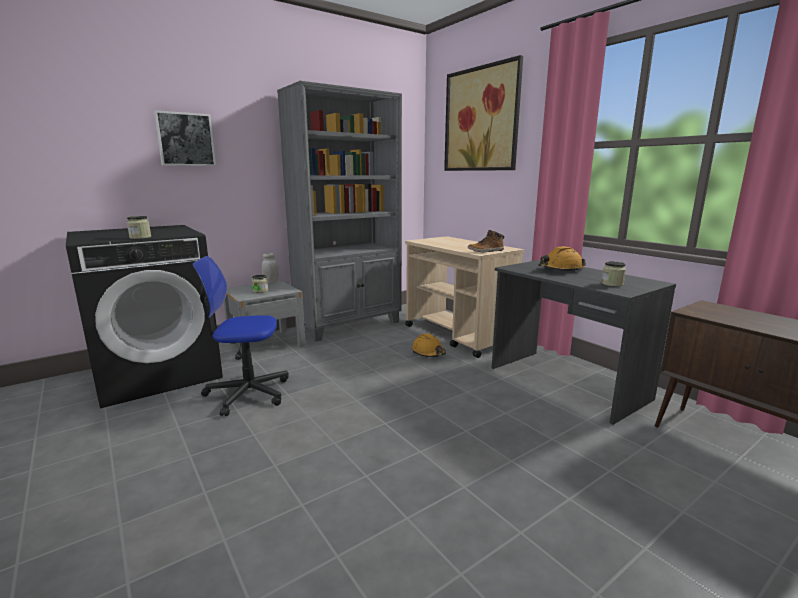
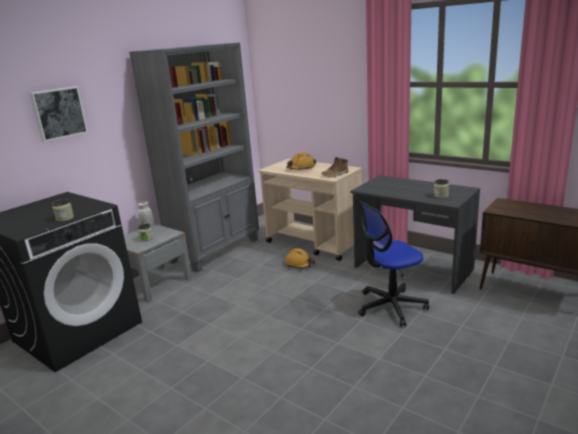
camera: 15 degrees left, 5 degrees up
(247, 393) = (175, 330): office chair -> office chair (391, 306)
(481, 120) = (307, 57): picture -> none
(560, 270) = (399, 186): orange hard hat -> orange hard hat (301, 168)

